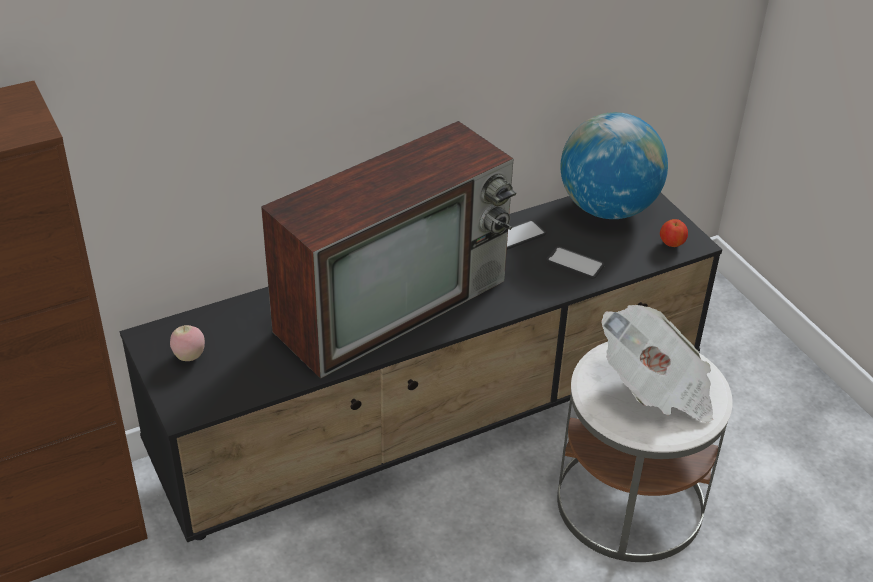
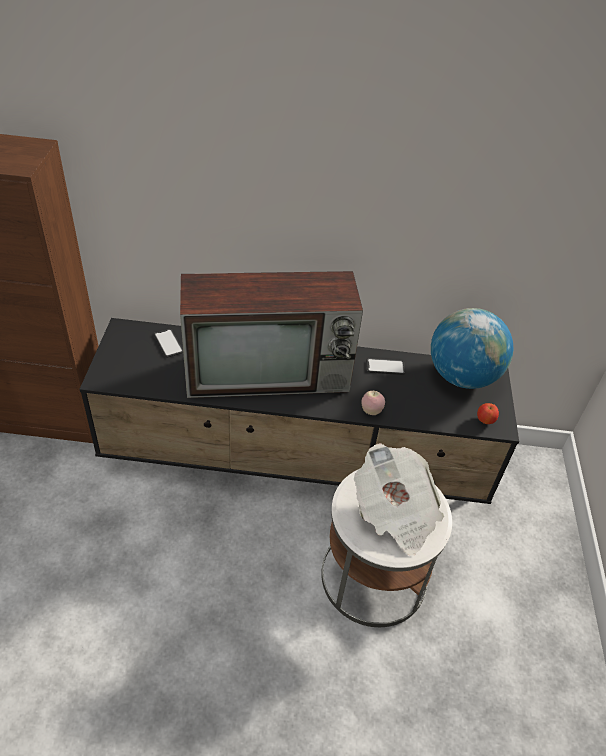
camera: 30 degrees right, 5 degrees up
(189, 356) = (131, 349): apple -> apple (371, 411)
(575, 263) = (406, 402): phone -> phone (168, 343)

